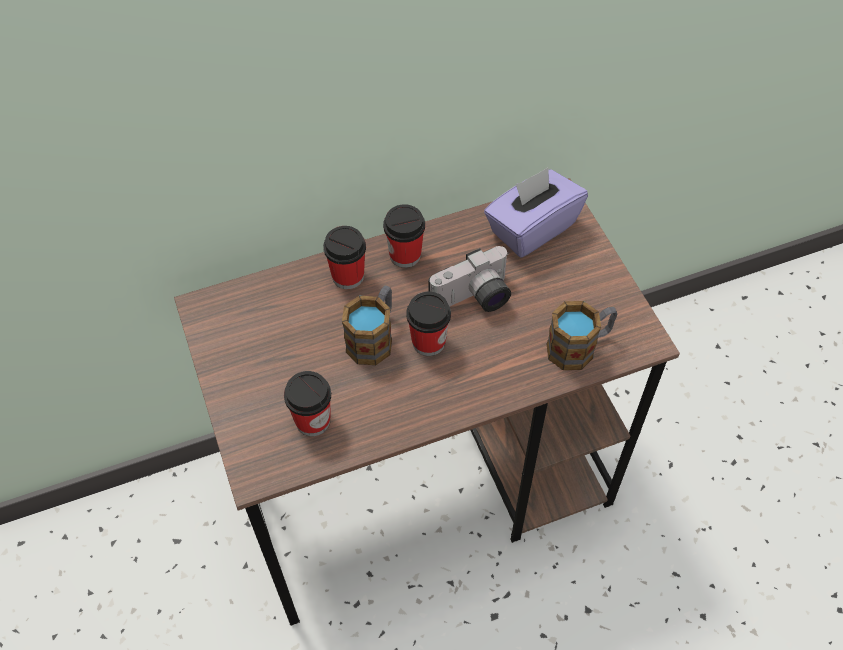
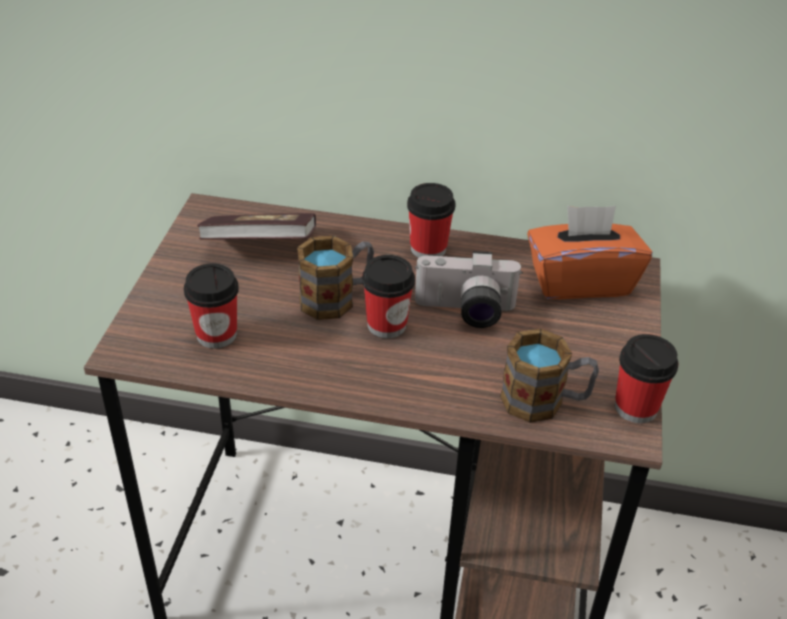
camera: 30 degrees right, 15 degrees down
(276, 321) = (260, 246): none -> book
(348, 276) = (357, 242): cup -> cup (636, 407)
(531, 228) = (580, 281): purple tissue box -> orange tissue box

